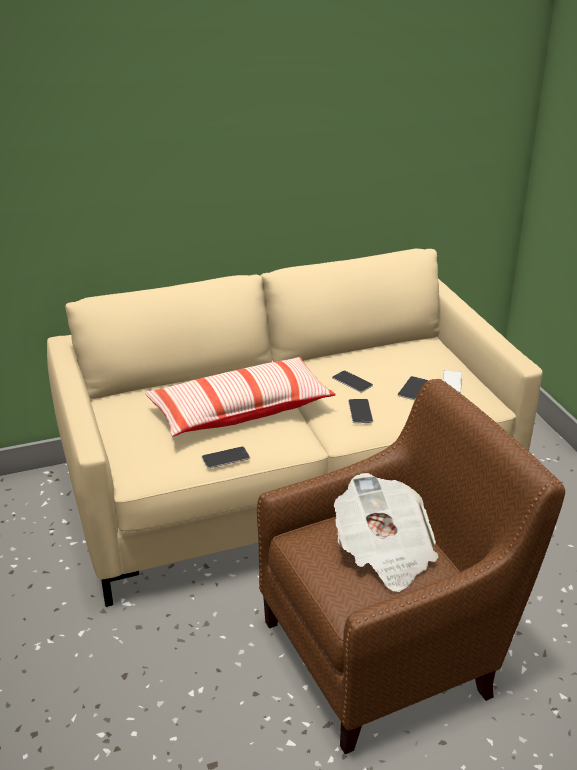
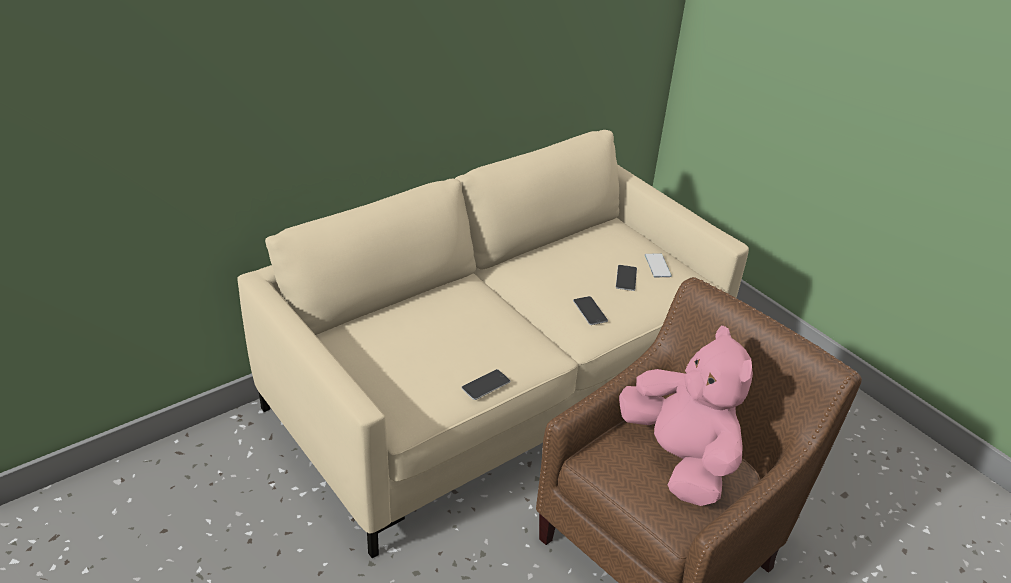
camera: 20 degrees left, 5 degrees up
(240, 411) = (473, 328): pillow -> none
(352, 381) = (566, 279): phone -> none
(384, 553) = (679, 459): newspaper -> pink plush toy

